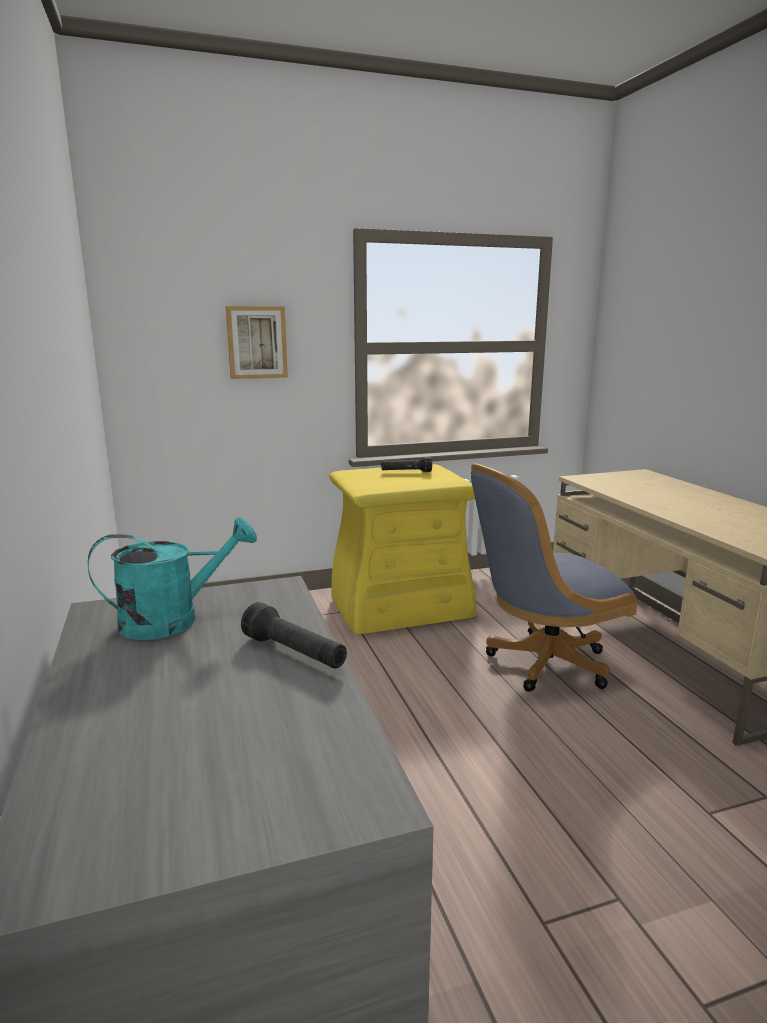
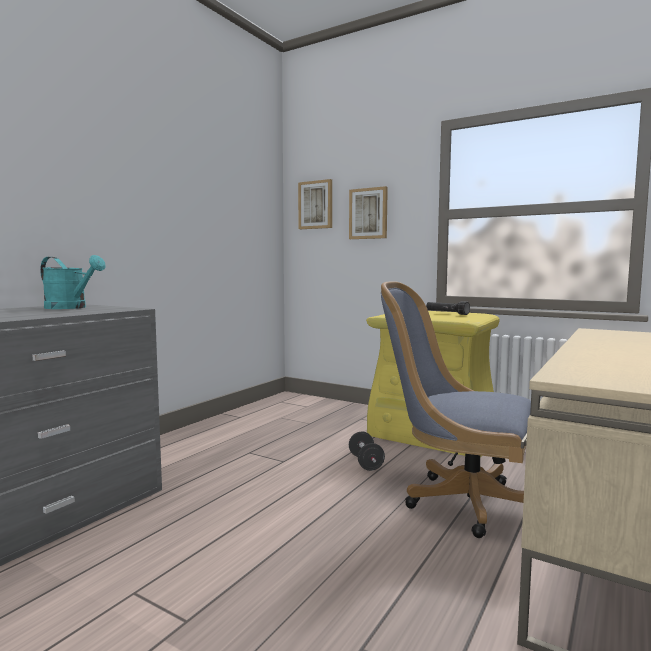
camera: 50 degrees right, 10 degrees down
(162, 324) = (316, 205): none -> picture
(295, 653) = (45, 315): black flashlight -> none
(415, 666) = (366, 463): none -> black dumbbell

